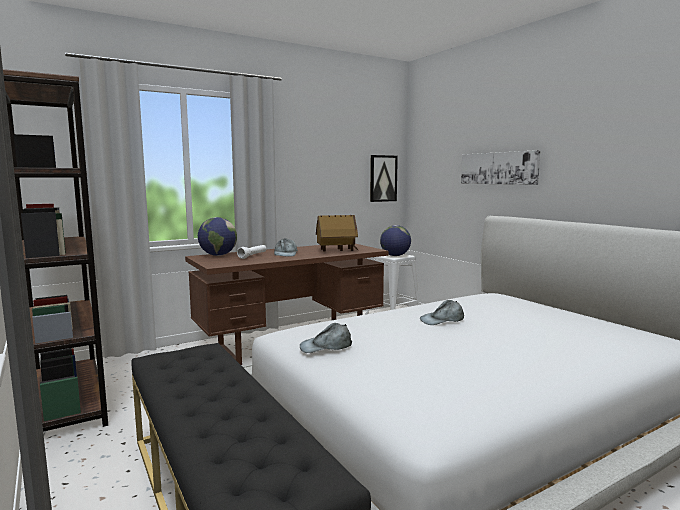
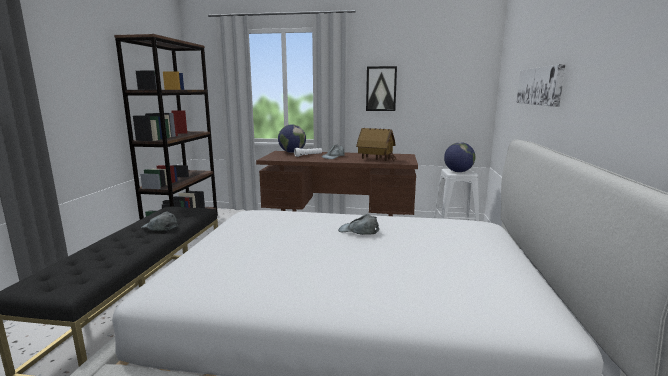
camera: 40 degrees right, 5 degrees up
(326, 346) = (239, 225): grey cap -> grey cap (160, 227)
(383, 178) = (466, 96): picture -> picture (381, 89)

